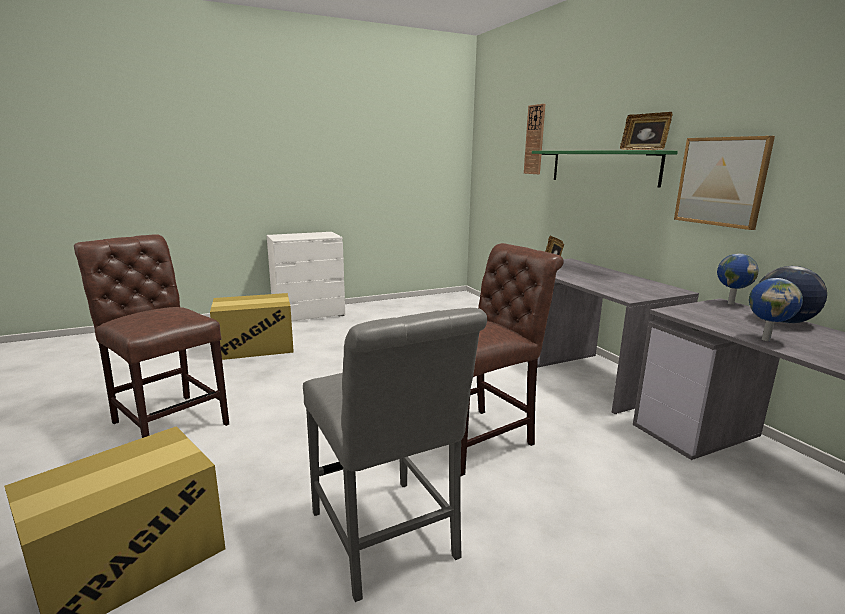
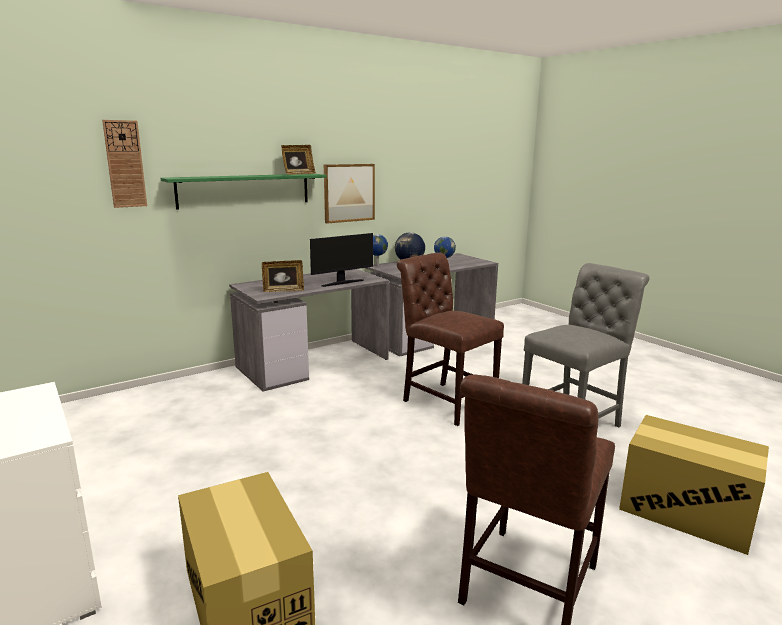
camera: 100 degrees left, 0 degrees up
(597, 285) = (342, 283): none -> monitor

